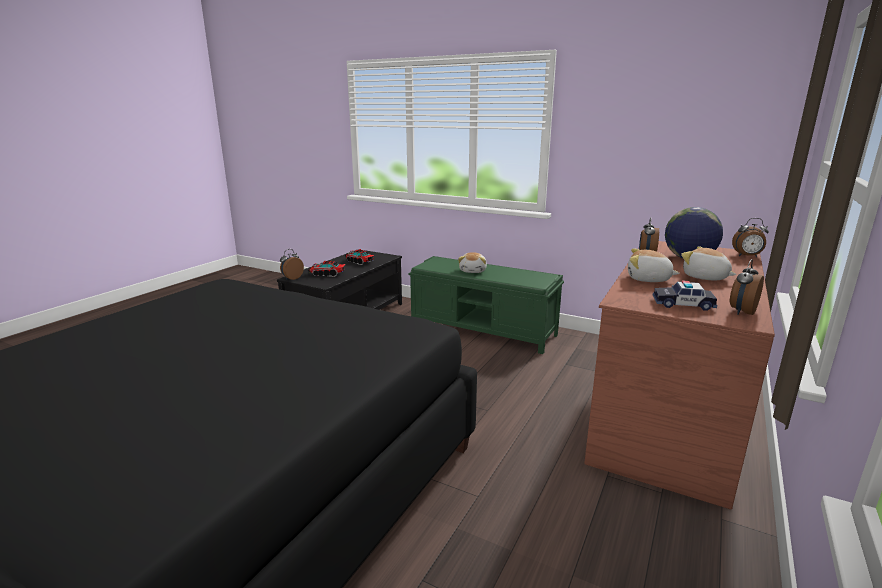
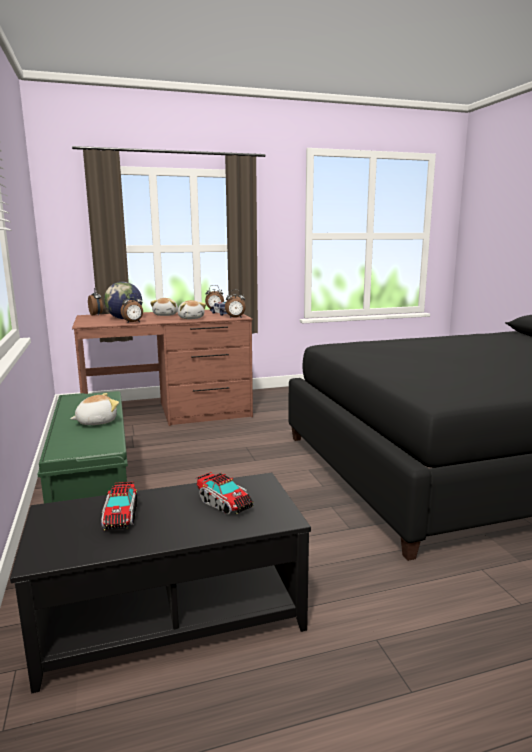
camera: 135 degrees left, 5 degrees down
(292, 278) = (285, 517): alarm clock -> alarm clock (235, 317)

